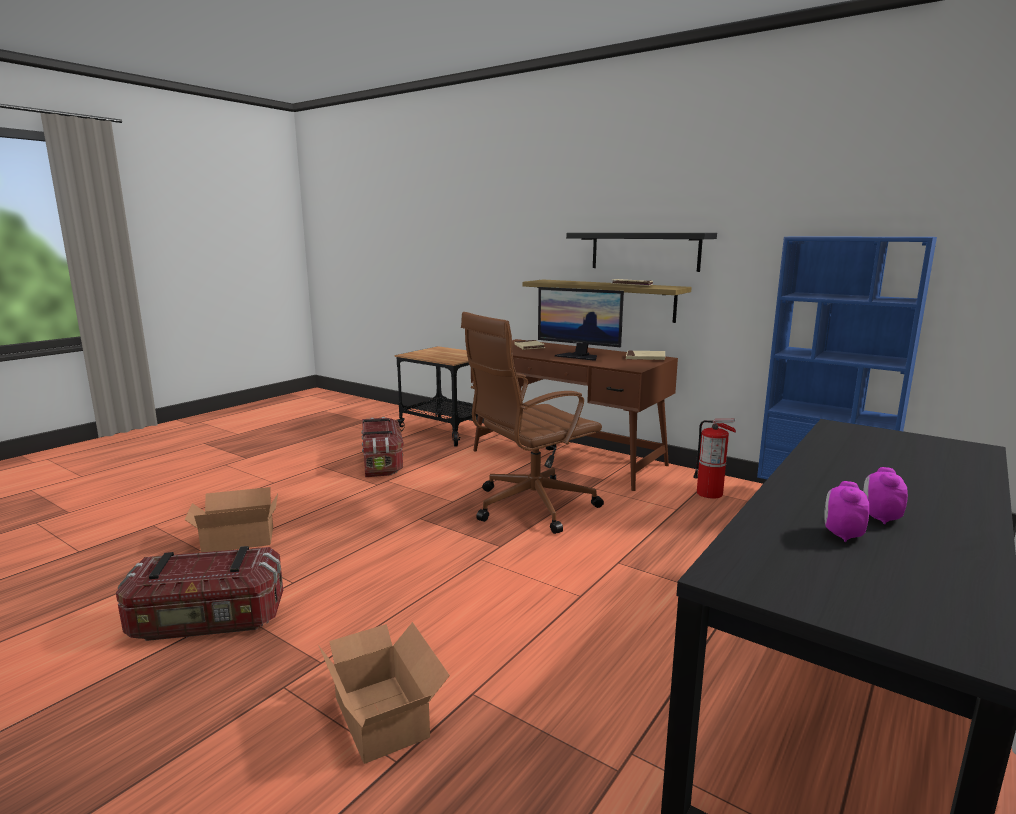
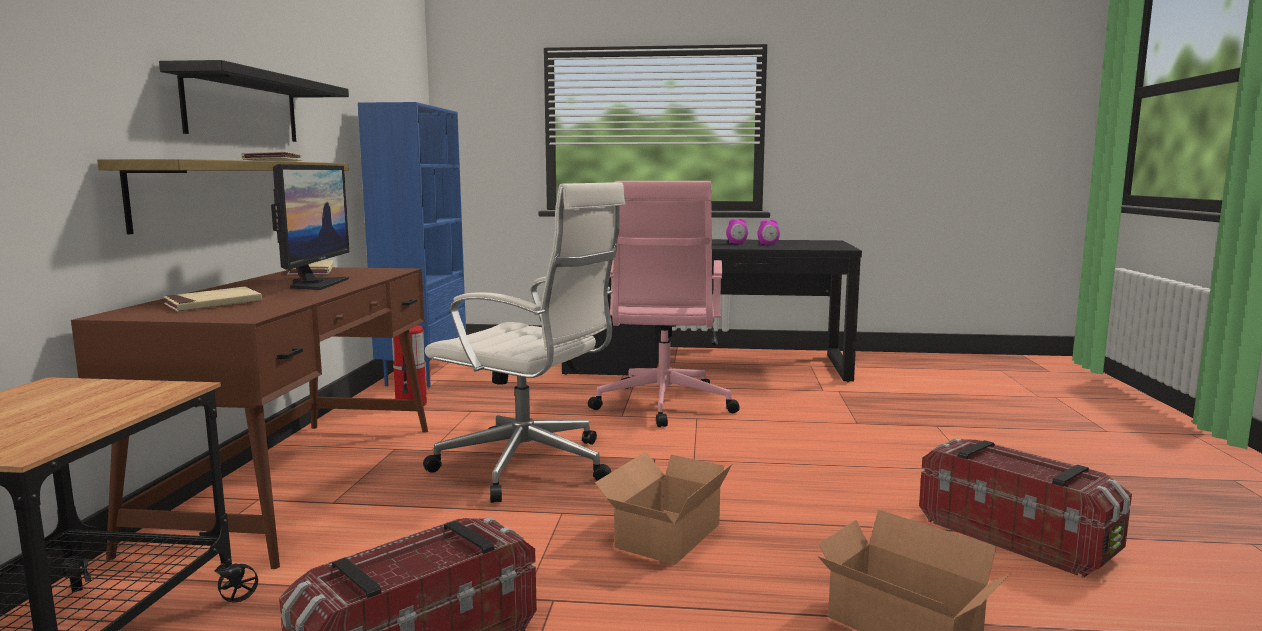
camera: 120 degrees left, 5 degrees down
(384, 713) = (920, 437): cardboard box -> cardboard box (663, 536)
(530, 506) = (530, 467): brown office chair -> white office chair
(636, 591) = (663, 406): none -> pink office chair

